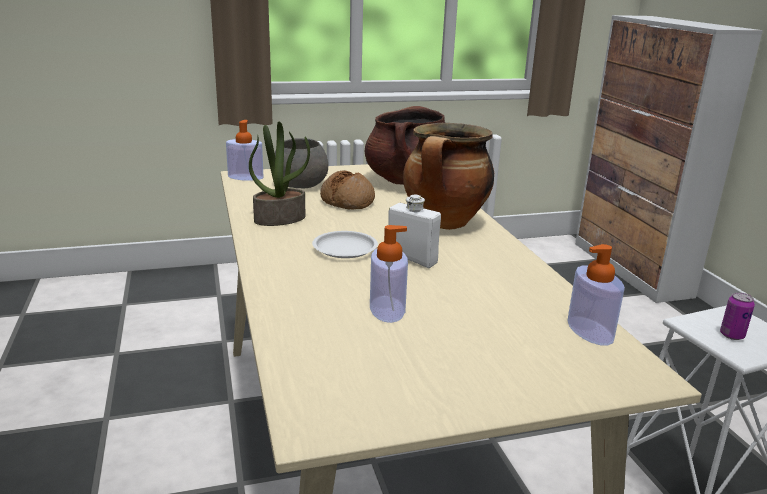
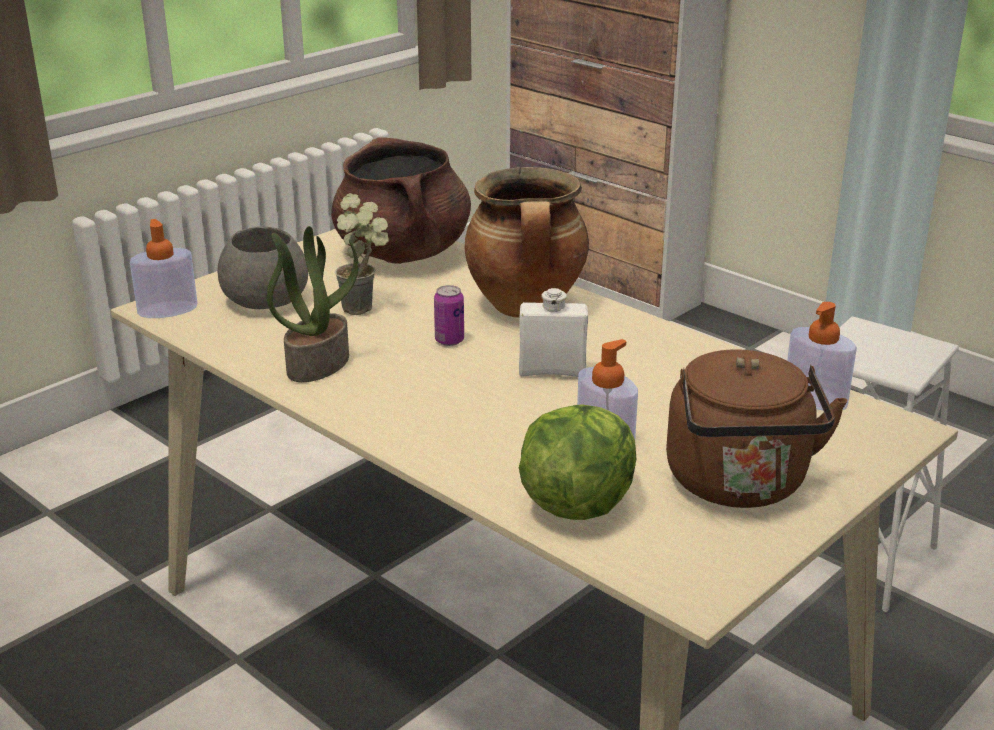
camera: 30 degrees left, 5 degrees up
(317, 336) = (576, 503): none -> lettuce
(345, 248) = (458, 382): white plate -> none
(348, 201) = (367, 309): bread -> potted plant
(449, 367) = (739, 485): none -> brown kettle
(732, 335) = (880, 354): can -> can (449, 340)

